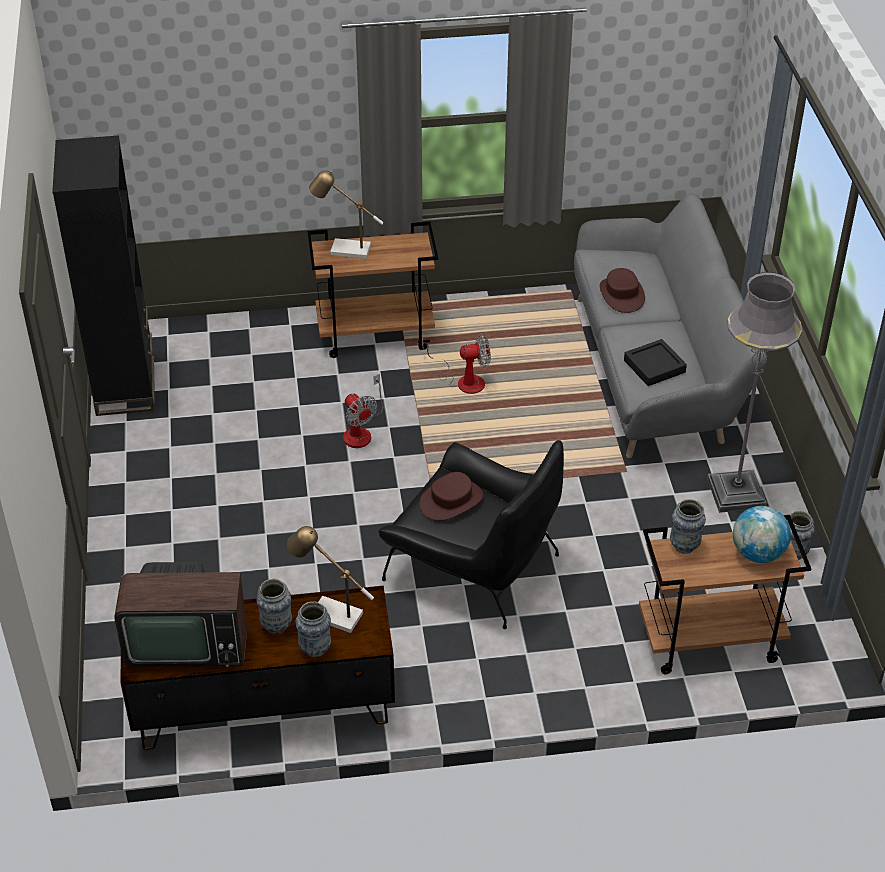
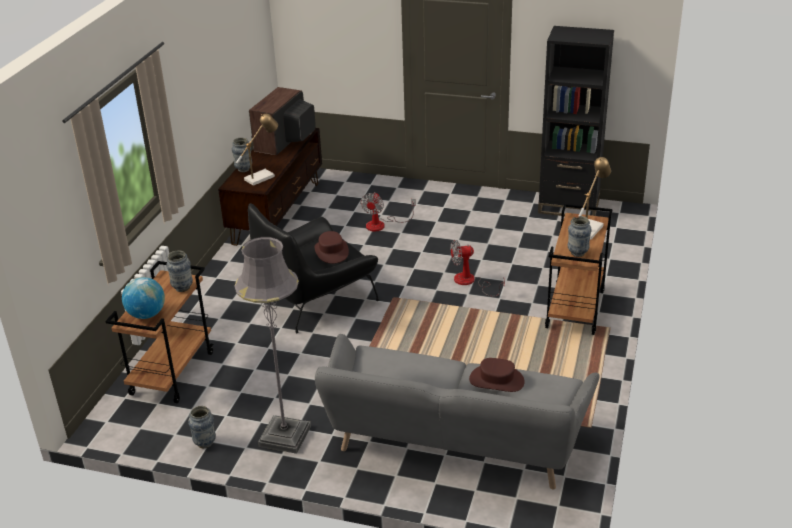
camera: 115 degrees right, 10 degrees down
(276, 626) = (269, 162): vase -> vase (577, 253)
(463, 380) = (499, 337): fan -> fan (382, 224)
(654, 366) = (393, 369): black tray -> none

